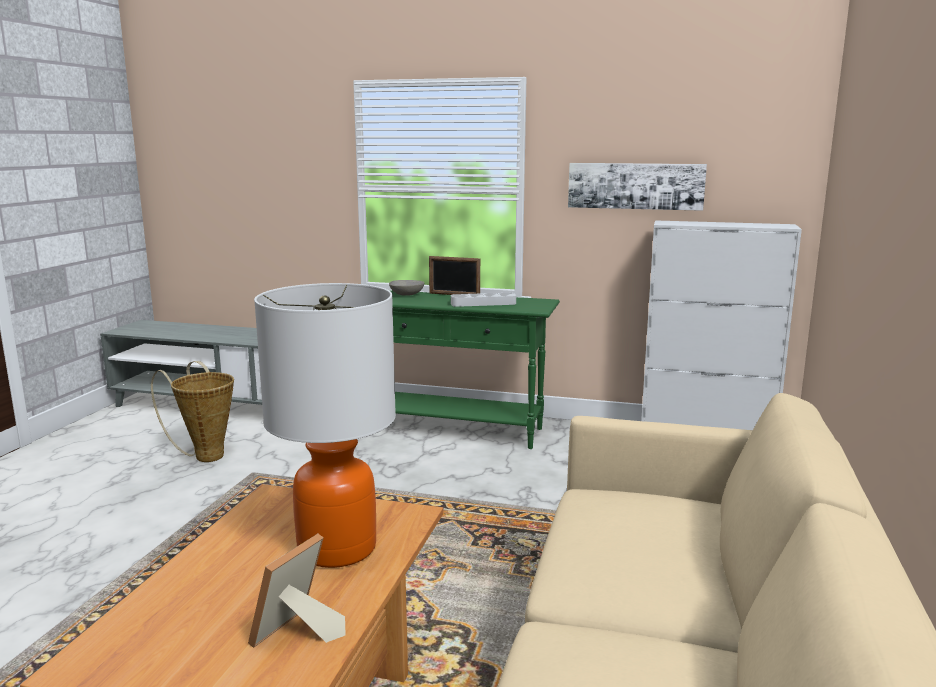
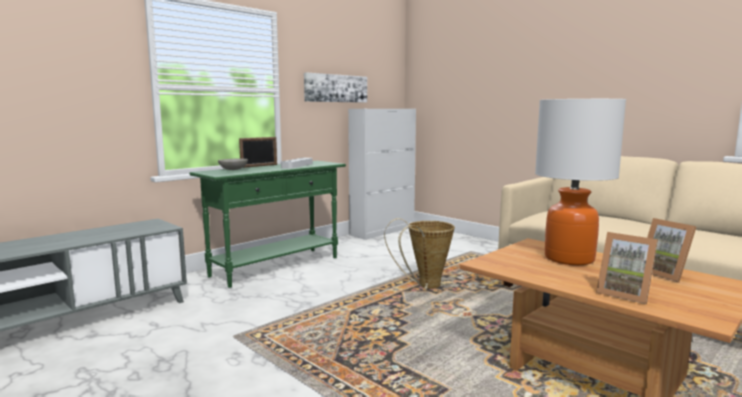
camera: 60 degrees left, 5 degrees down
(174, 600) = (624, 294): none -> picture frame
(206, 455) = (154, 351): basket -> basket (424, 286)

